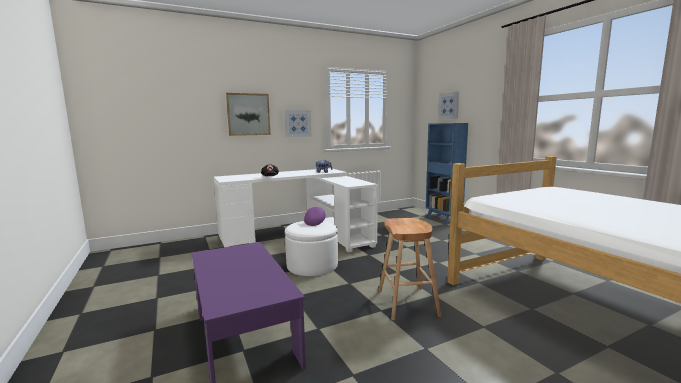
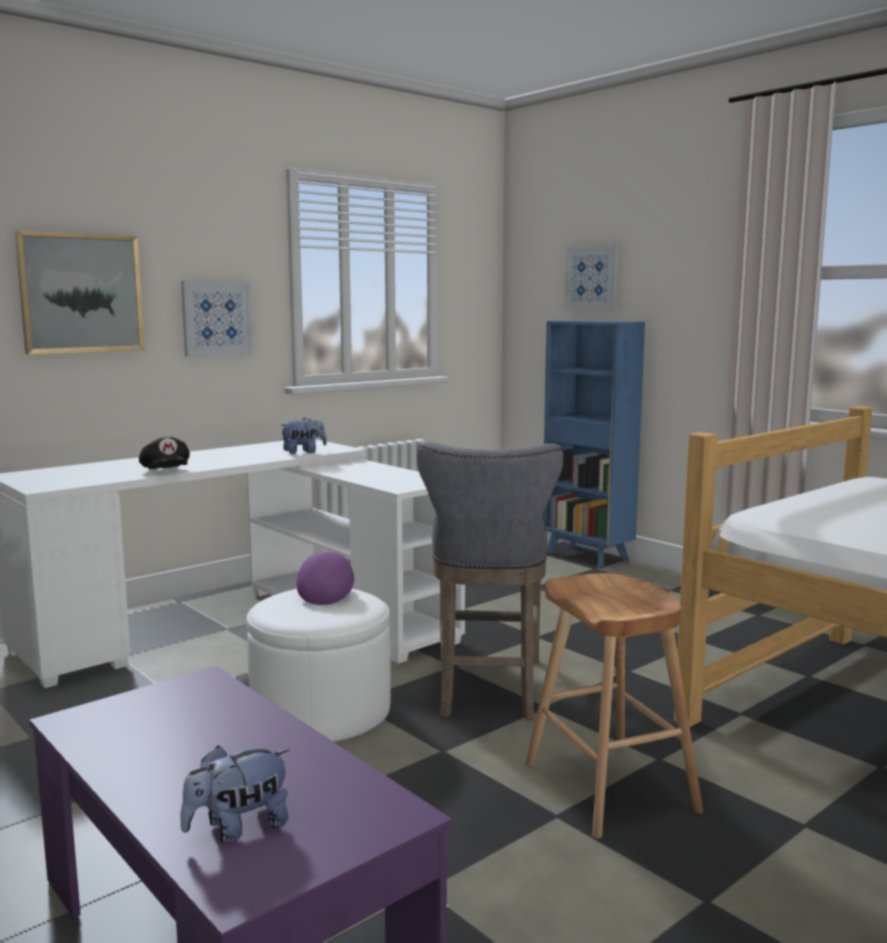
camera: 15 degrees left, 0 degrees up
(231, 290) = (238, 828): none -> plush toy
(377, 264) = (487, 690): none -> grey stool

